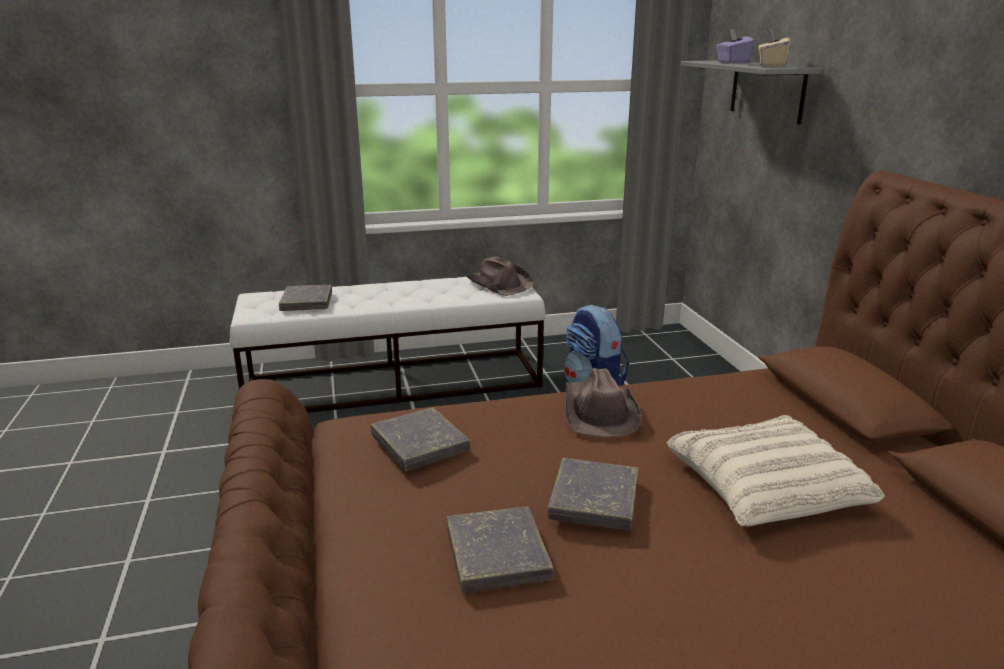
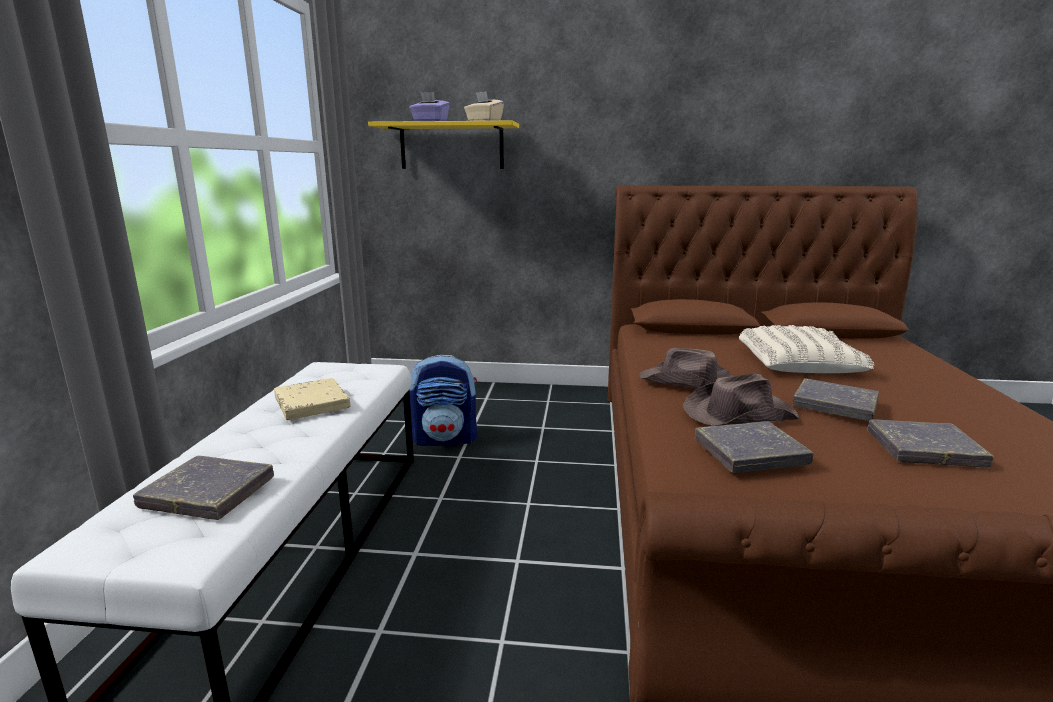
camera: 70 degrees left, 5 degrees down
(435, 291) = (312, 404): none -> beige book
(500, 284) = (340, 372): brown hat -> brown hat (738, 413)
(767, 90) = (451, 146): grey shelf -> yellow shelf

